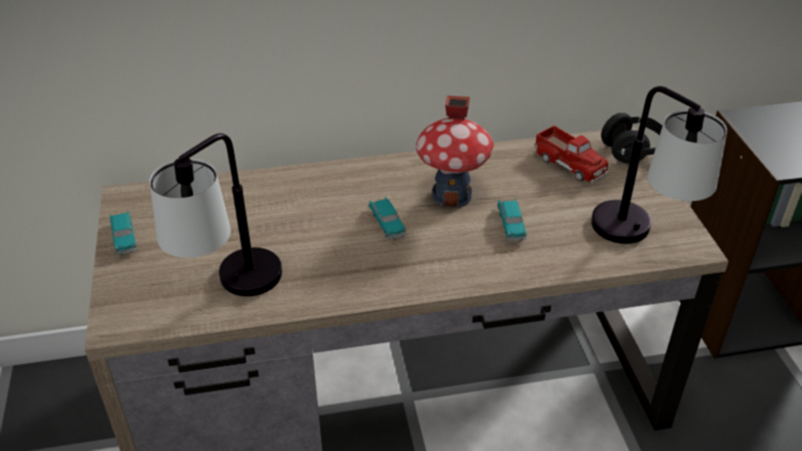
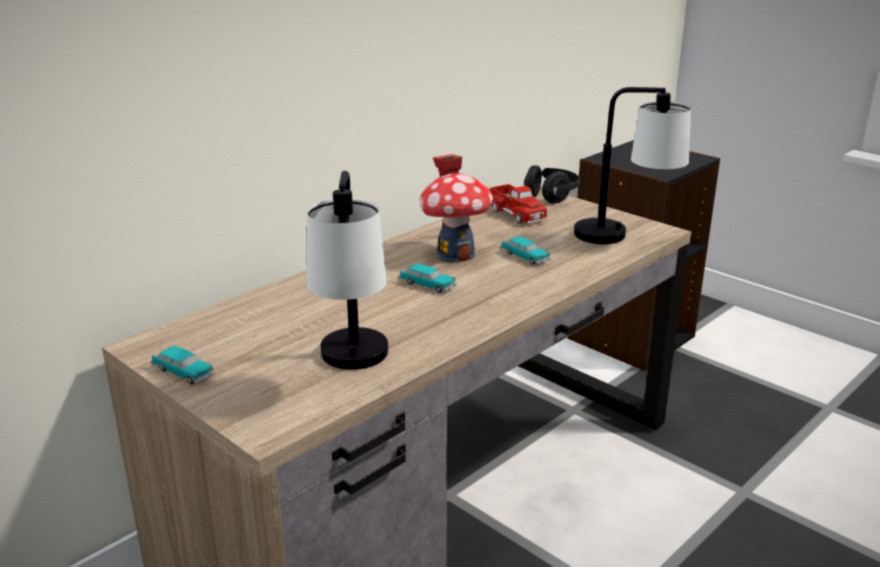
camera: 35 degrees left, 15 degrees down
(570, 163) = (517, 214): toy truck -> toy truck turned 45 degrees clockwise

